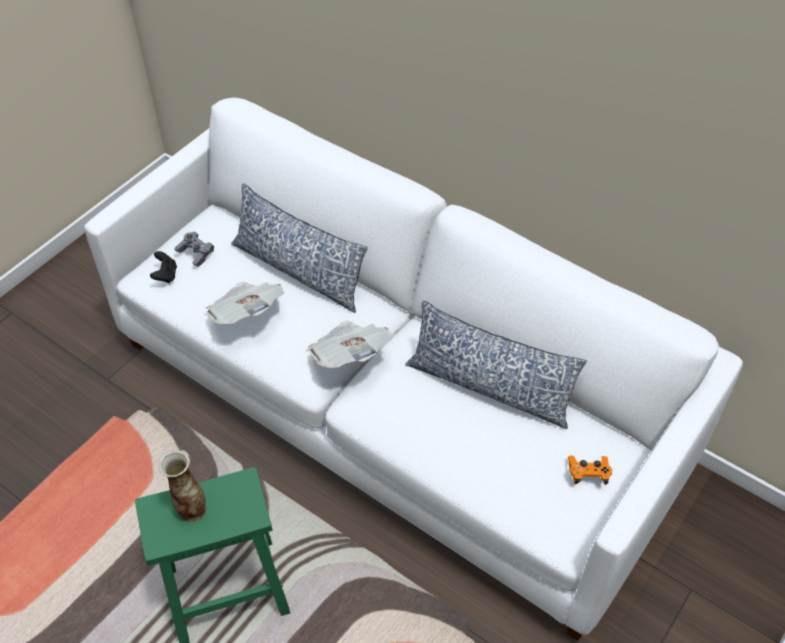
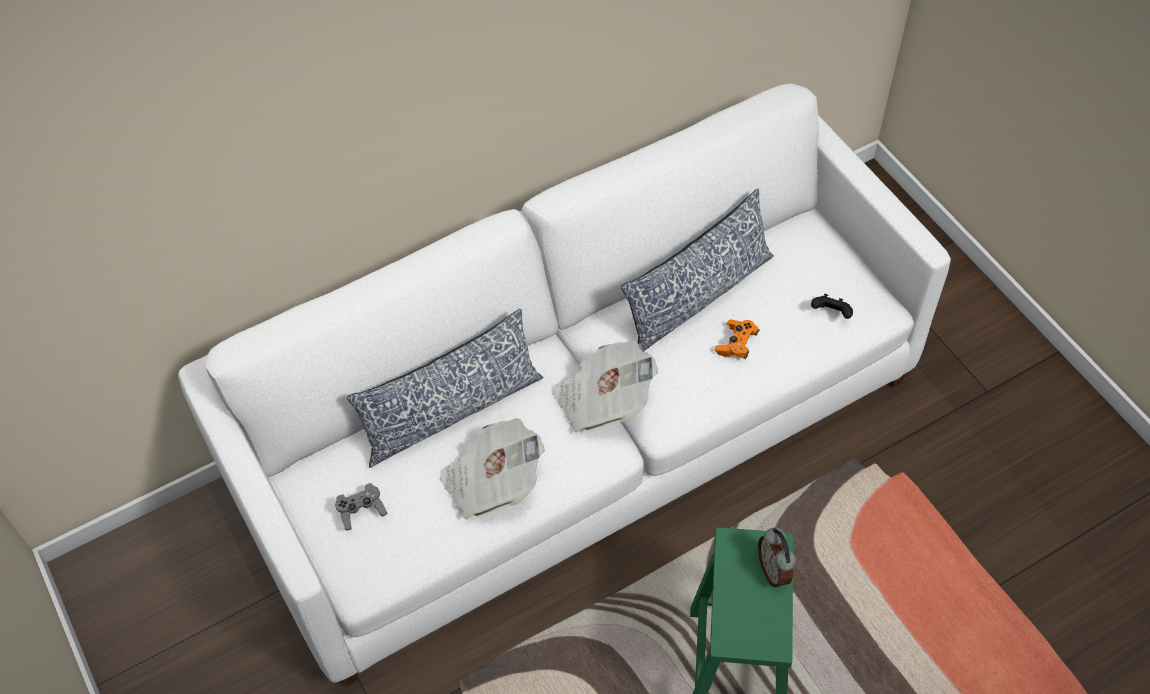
camera: 65 degrees left, 5 degrees up
(165, 275) = (376, 555): black game controller -> black game controller (831, 314)
(191, 509) = (746, 602): vase -> none
(228, 521) = (774, 570): none -> alarm clock
(588, 473) = (825, 261): orange game controller -> orange game controller (736, 344)

